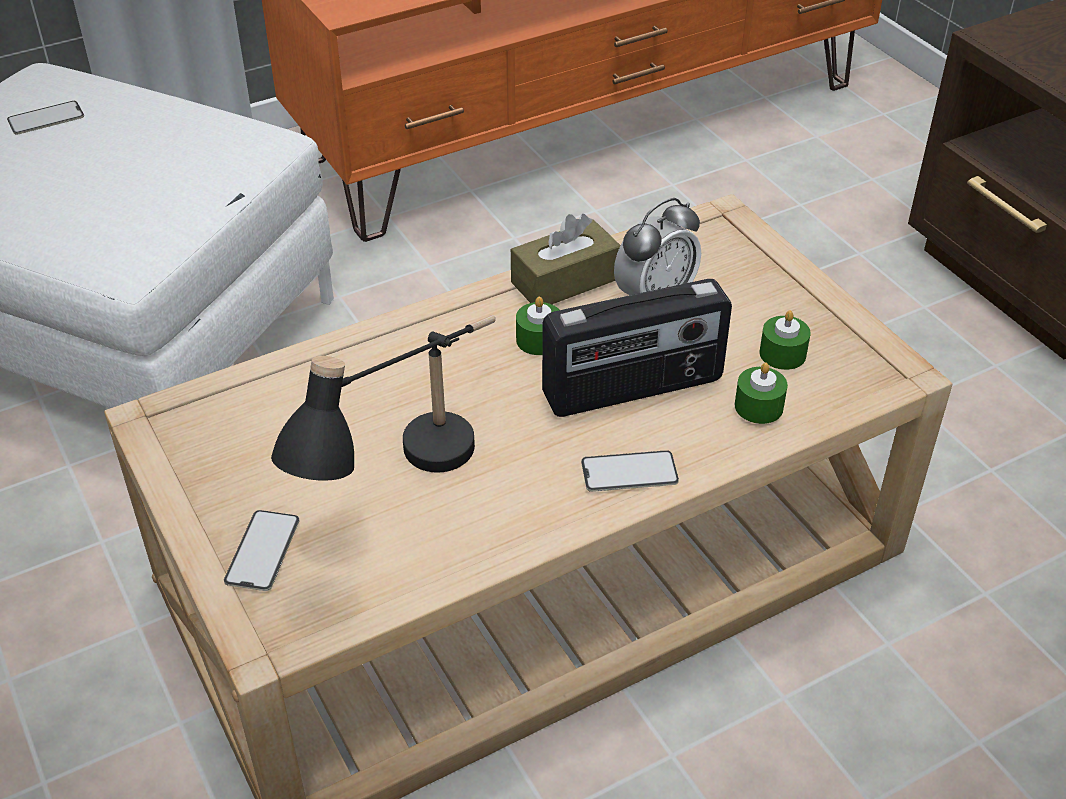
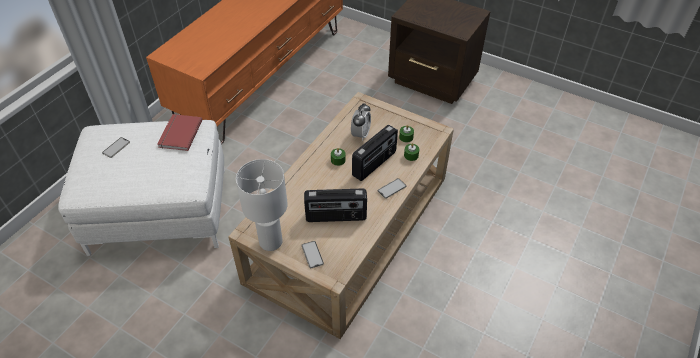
camera: 30 degrees left, 5 degrees up
(189, 470) = (271, 242): none -> white table lamp
(201, 136) = (179, 134): none -> red book
(410, 481) = (336, 217): black table lamp -> radio
(565, 281) = (332, 138): brown tissue box -> none

